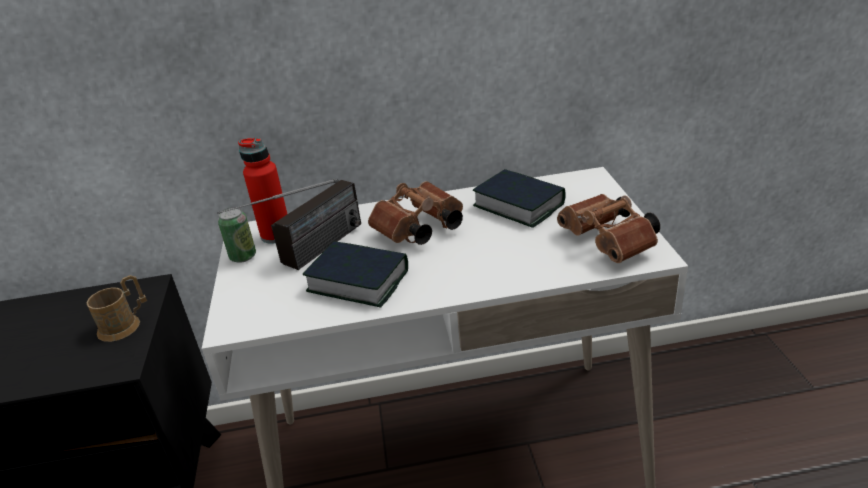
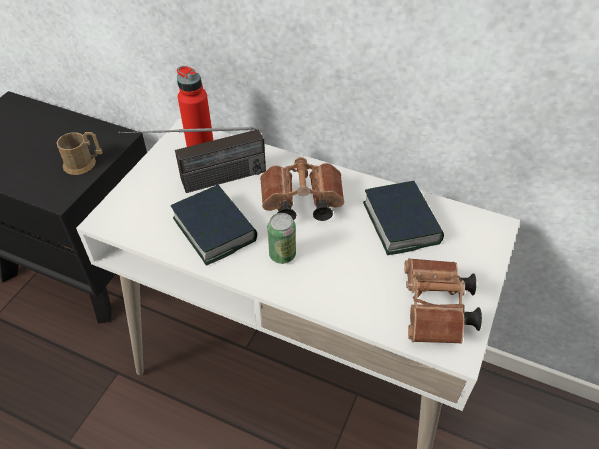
camera: 30 degrees right, 15 degrees up
(243, 256) = (163, 157): can -> can (282, 255)

